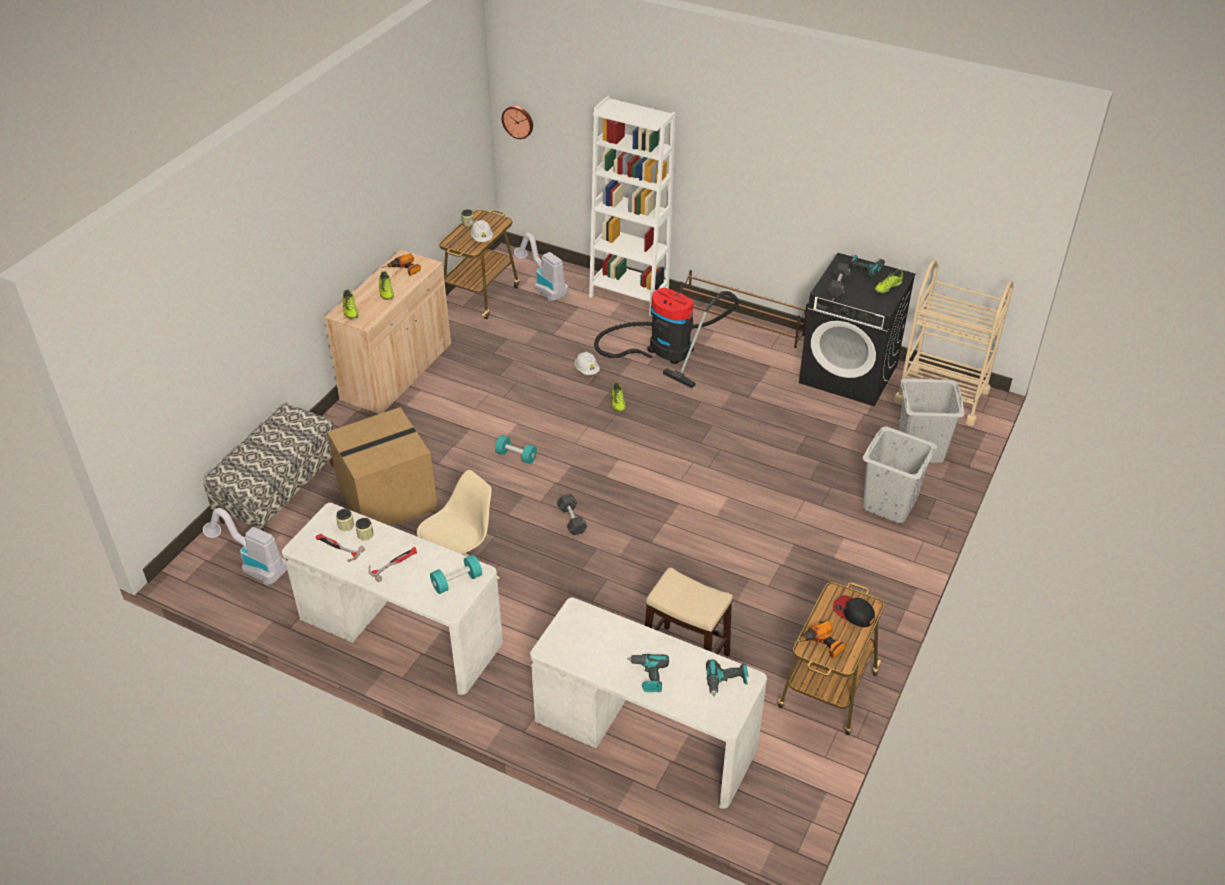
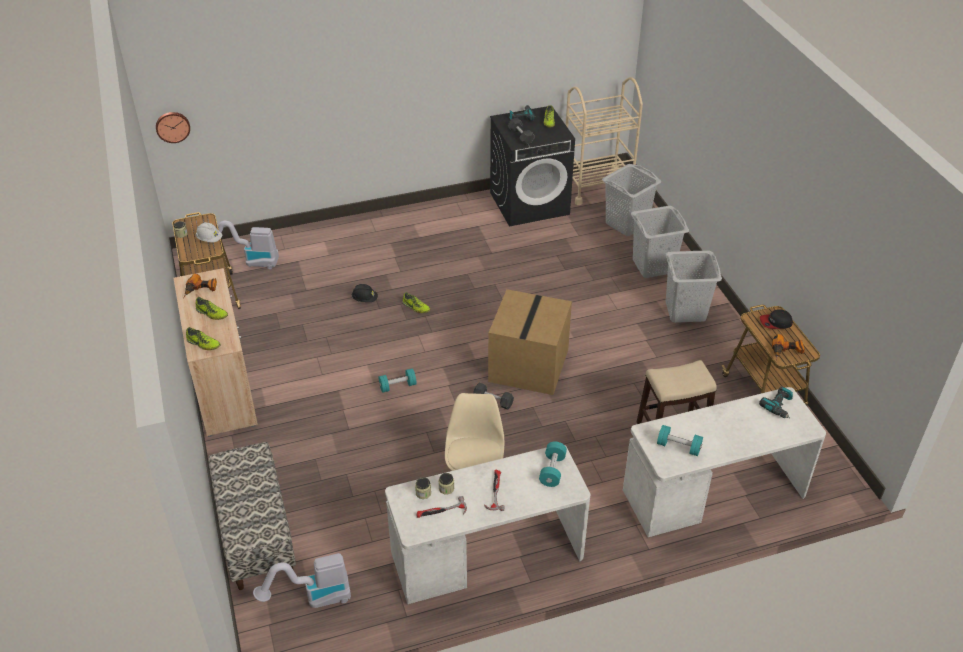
camera: 45 degrees left, 0 degrees up
(386, 499) = (347, 478): cardboard box -> cardboard box (529, 366)
(582, 643) = (678, 447): none -> turquoise dumbbell
(587, 370) = (365, 299): white hard hat -> black hard hat
(629, 295) = (323, 233): white bookcase -> none
(648, 675) = (738, 436): power drill -> none
(665, 349) = (398, 254): vacuum cleaner -> none
(741, 324) = (424, 210): brown shoe rack -> none
(859, 566) = (685, 311): none -> grey laundry basket

